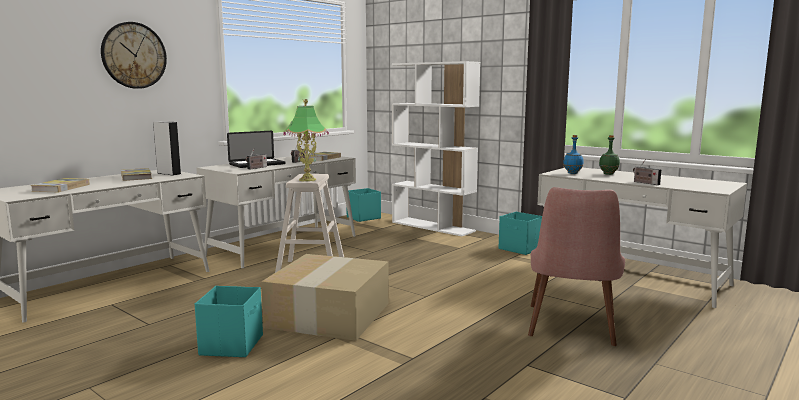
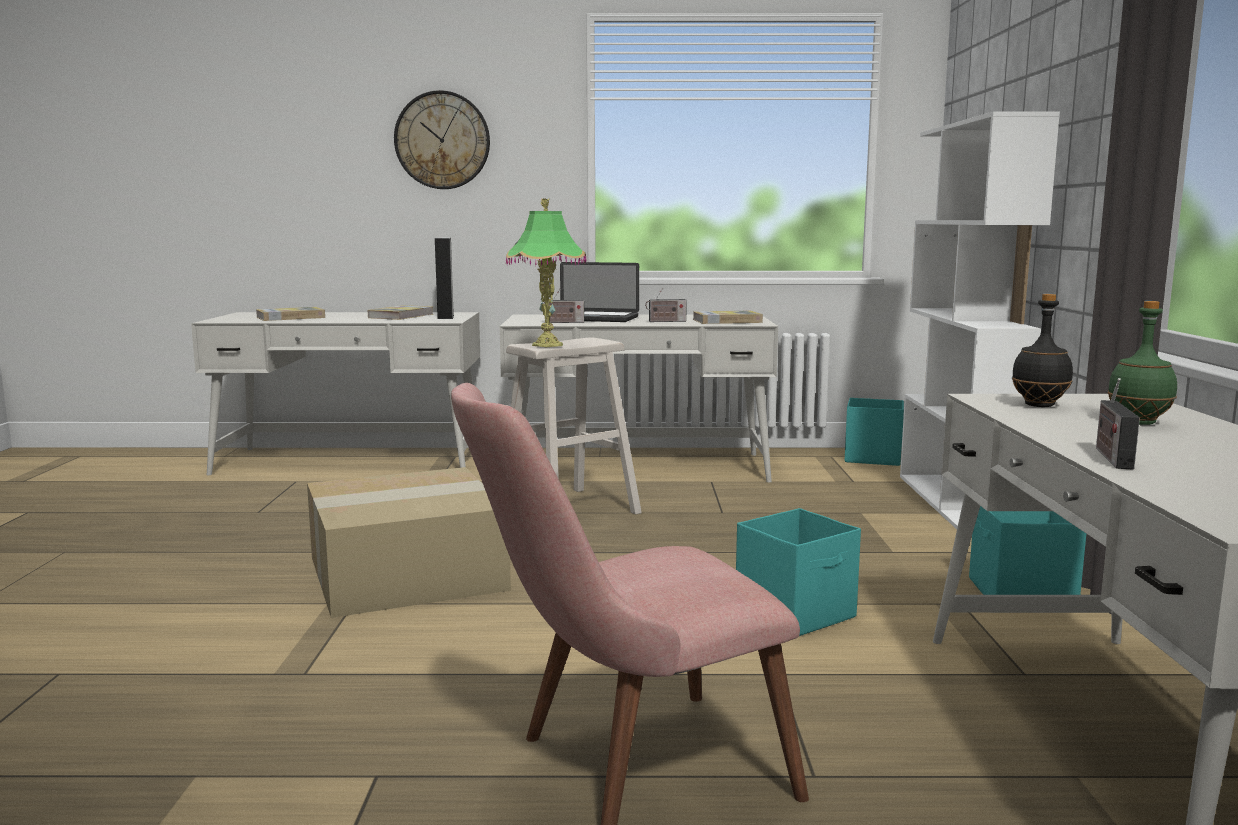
camera: 50 degrees right, 0 degrees up
(232, 345) = (238, 563): turquoise storage box -> turquoise storage box (796, 614)
(572, 173) = (1040, 405): blue bottle -> black bottle

